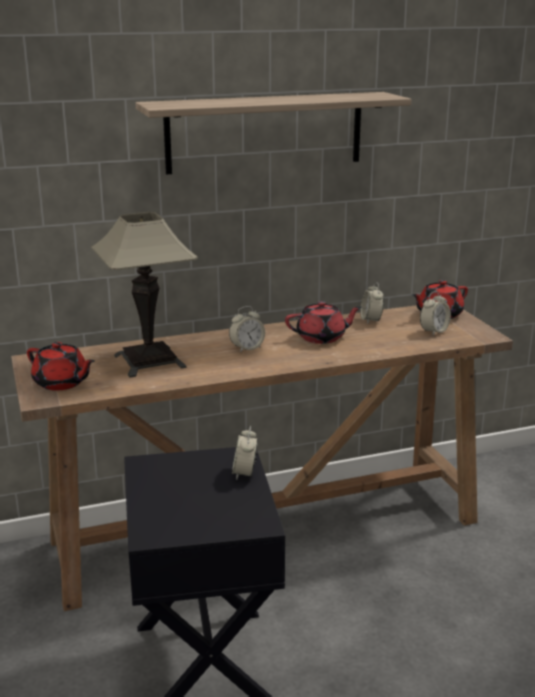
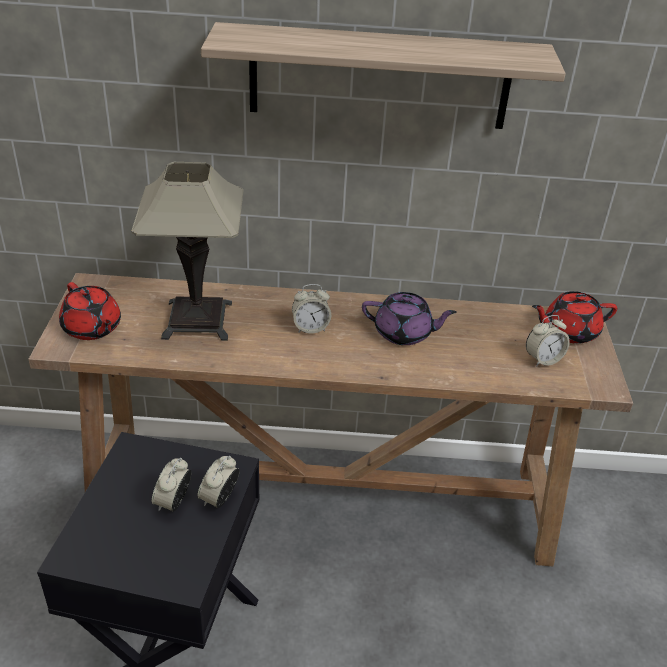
camera: 20 degrees right, 15 degrees up
(322, 337) = (404, 333): red teapot -> purple teapot
(371, 320) = (480, 319): alarm clock -> alarm clock (173, 502)

